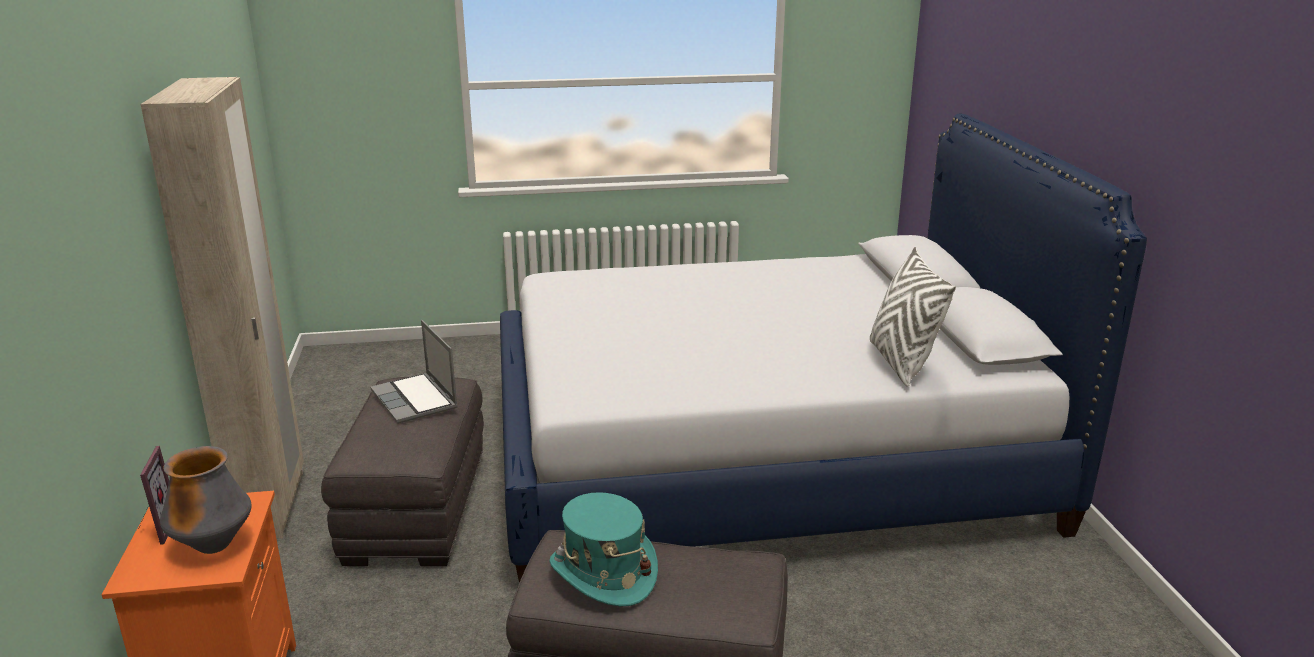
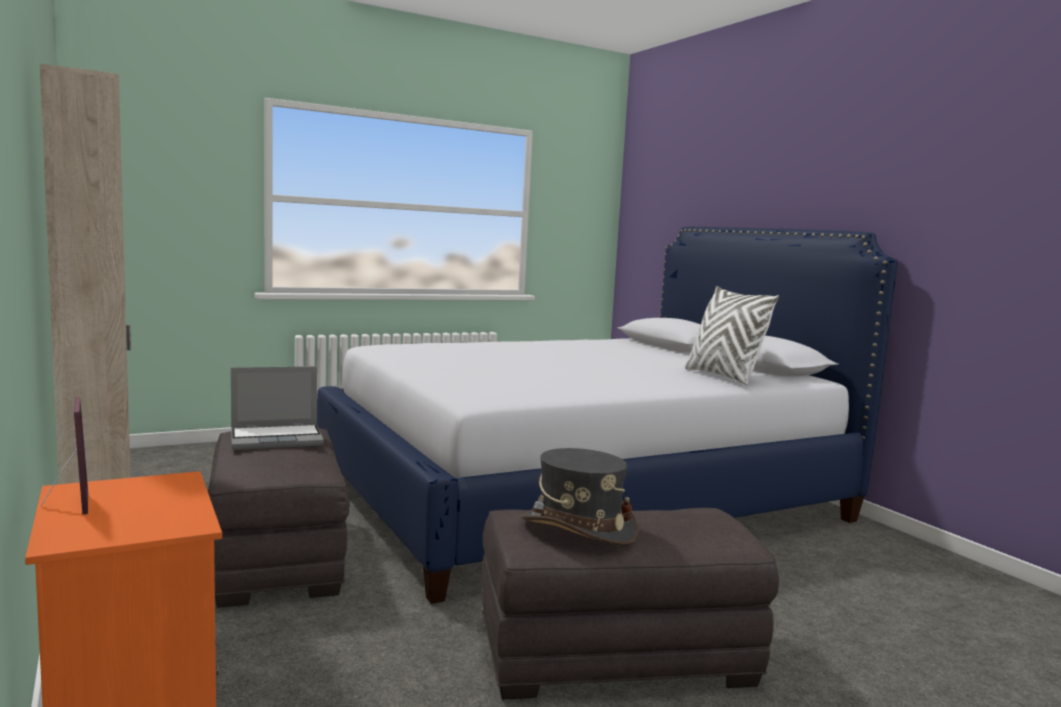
camera: 20 degrees left, 15 degrees down
(214, 546) = (159, 510): vase -> none
(416, 400) = (277, 439): laptop -> laptop turned 60 degrees counterclockwise
(603, 573) = (578, 528): turquoise hat -> grey hat

